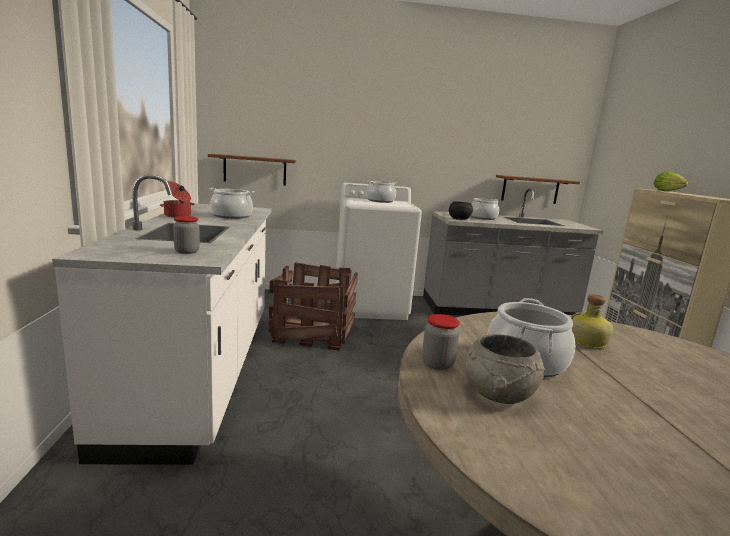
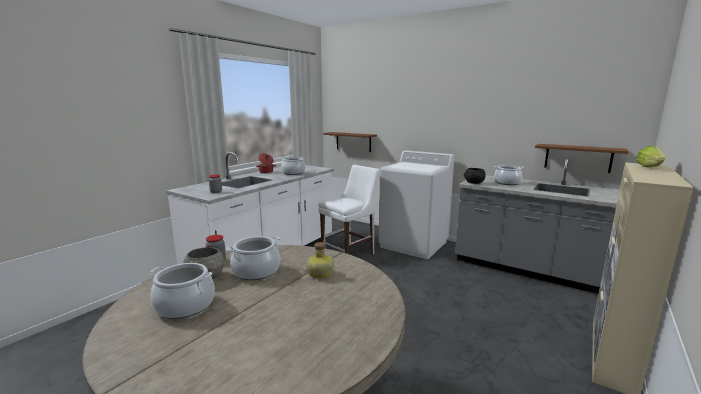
camera: 40 degrees right, 0 degrees up
(315, 332) = (350, 253): crate -> white chair
(380, 201) = (419, 165): cooking pot -> cooking pot (185, 306)

